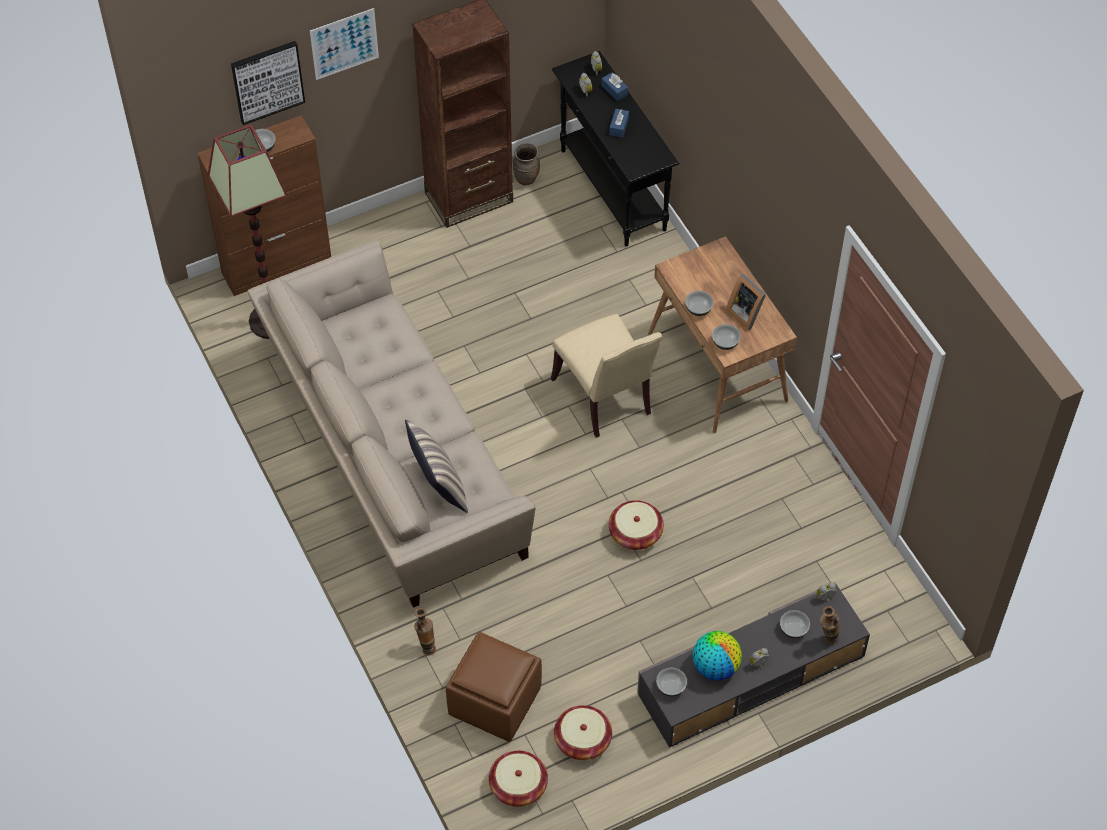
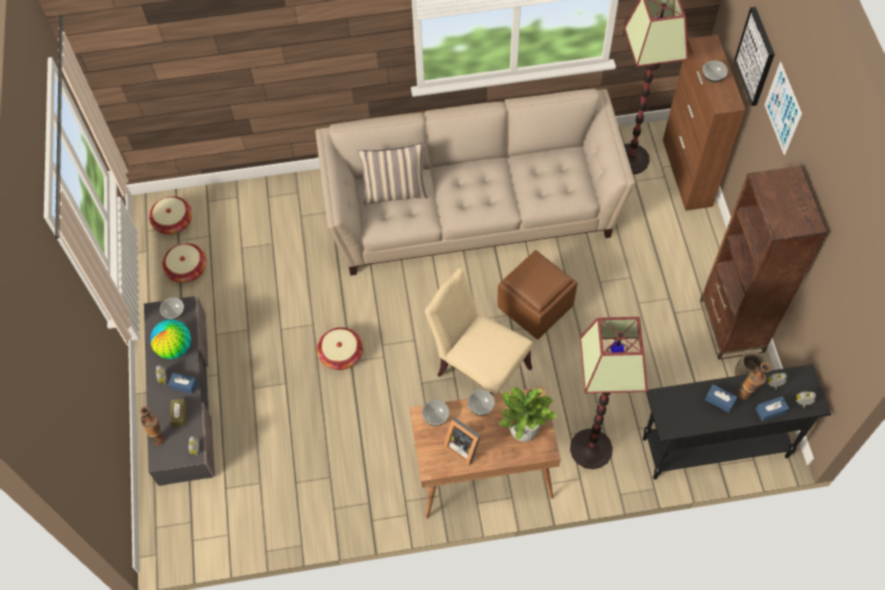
camera: 110 degrees right, 5 degrees up
(426, 646) = (304, 194): vase -> vase (747, 393)
(493, 701) = (243, 224): brown ottoman -> brown ottoman (535, 306)
(605, 398) = (479, 371): beige chair -> beige chair turned 45 degrees clockwise
(654, 284) = (591, 448): none -> floor lamp
(711, 270) = (523, 432): none -> potted plant
(746, 313) = (463, 446): picture frame -> picture frame turned 120 degrees counterclockwise
(757, 639) = (184, 385): none -> blue tissue box
(793, 629) = (179, 415): bowl -> brown tissue box

